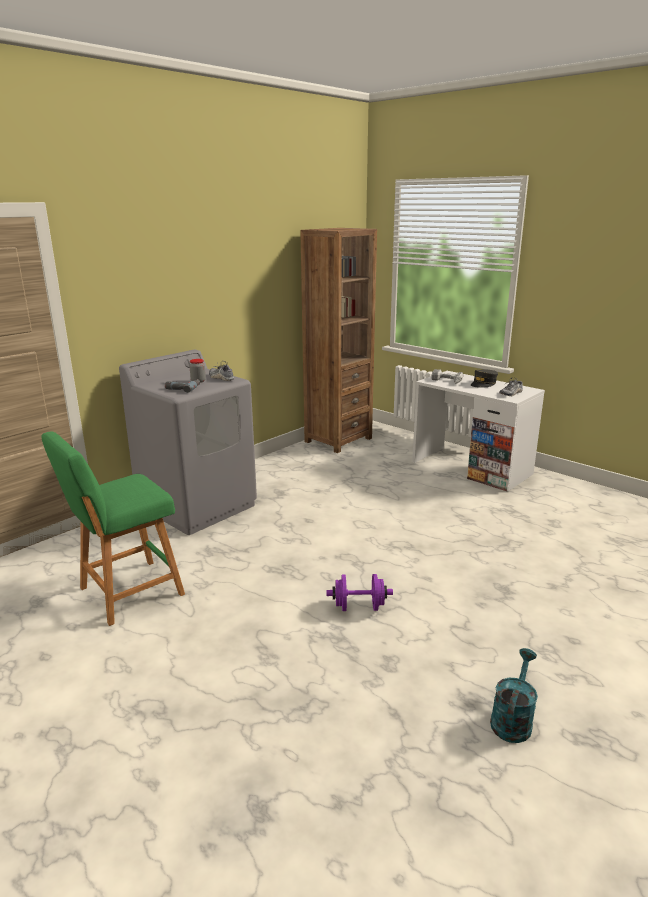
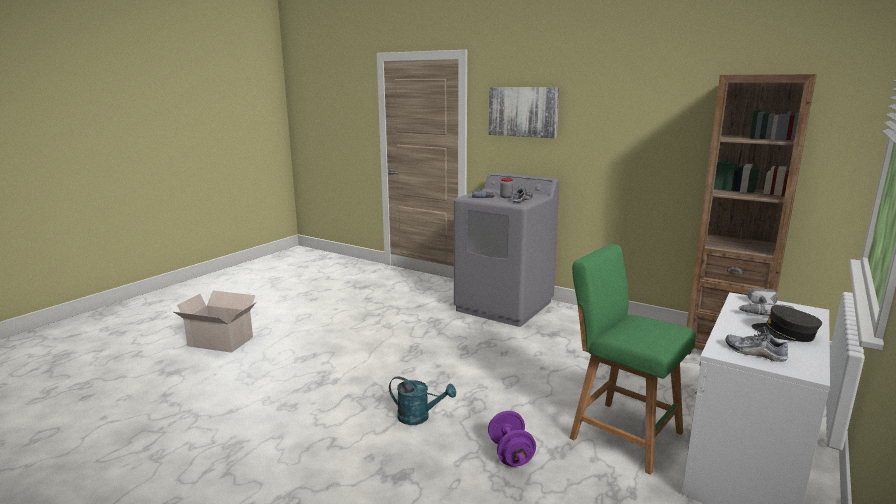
camera: 80 degrees right, 5 degrees down
(126, 593) = (375, 306): green stool -> green stool (621, 433)
(139, 281) = (523, 112): none -> picture
(164, 761) = (222, 342): none -> cardboard box
(359, 607) = (362, 388): purple dumbbell -> purple dumbbell (510, 454)
(512, 719) = (204, 468): turquoise watering can -> turquoise watering can (419, 417)

